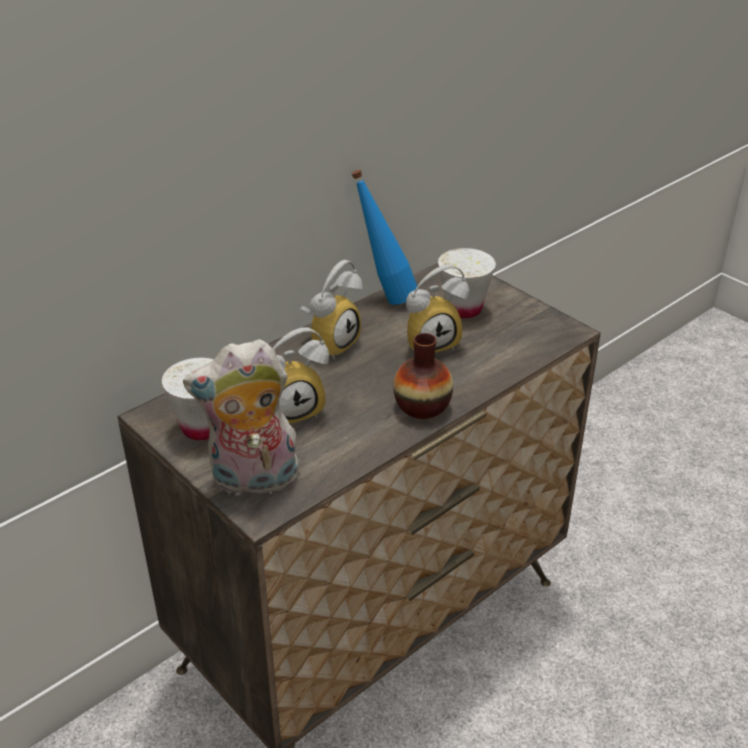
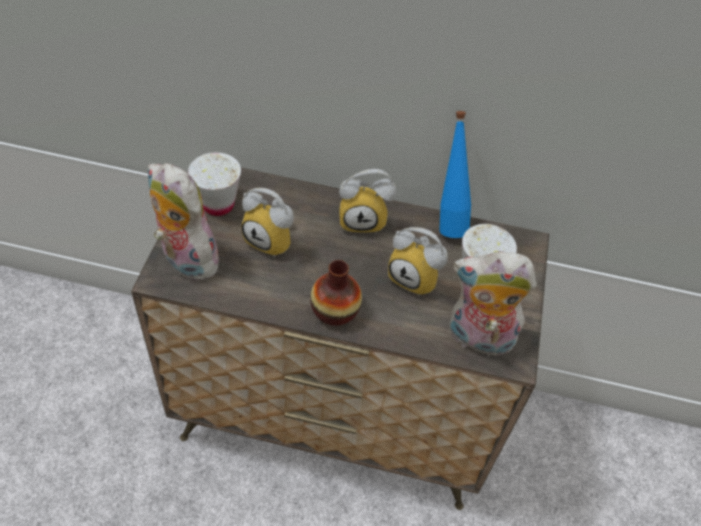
camera: 50 degrees right, 15 degrees up
(529, 339) = (478, 339): none -> plush toy

